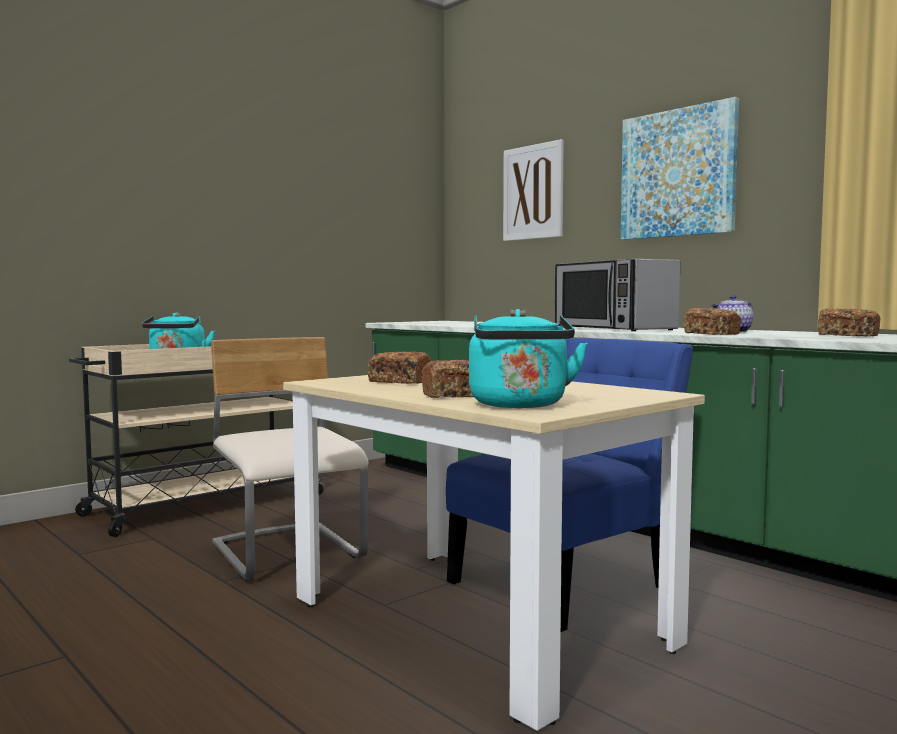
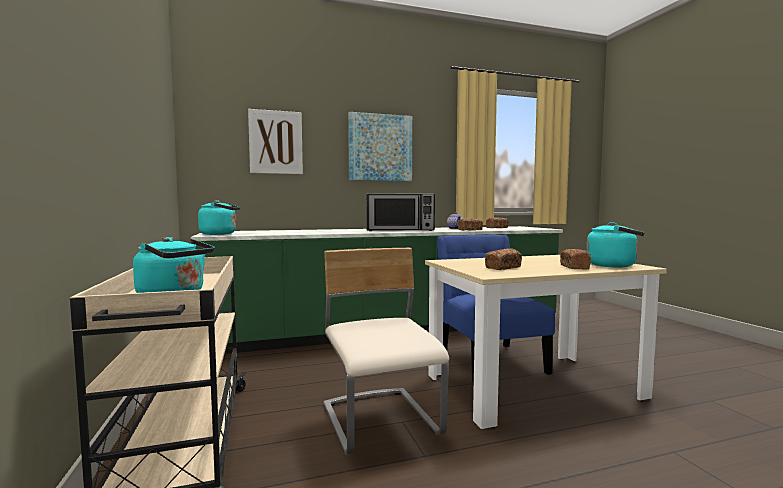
camera: 65 degrees left, 0 degrees up
(288, 553) = (381, 421): beige chair -> beige chair turned 75 degrees clockwise
(405, 322) = (220, 234): none -> turquoise kettle

